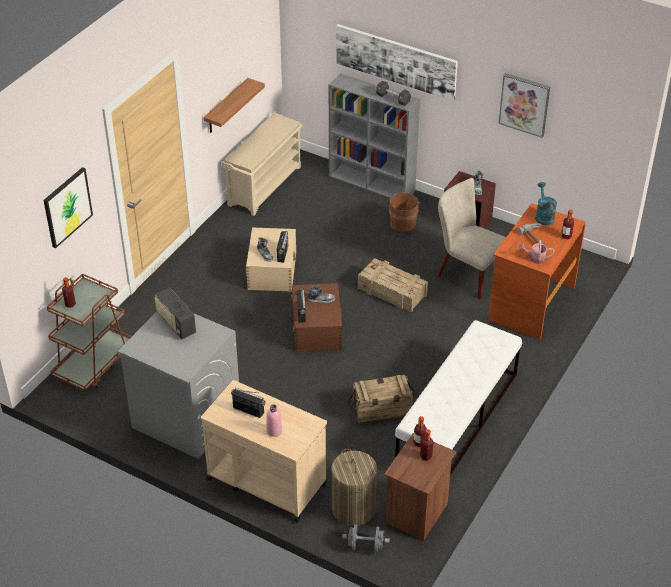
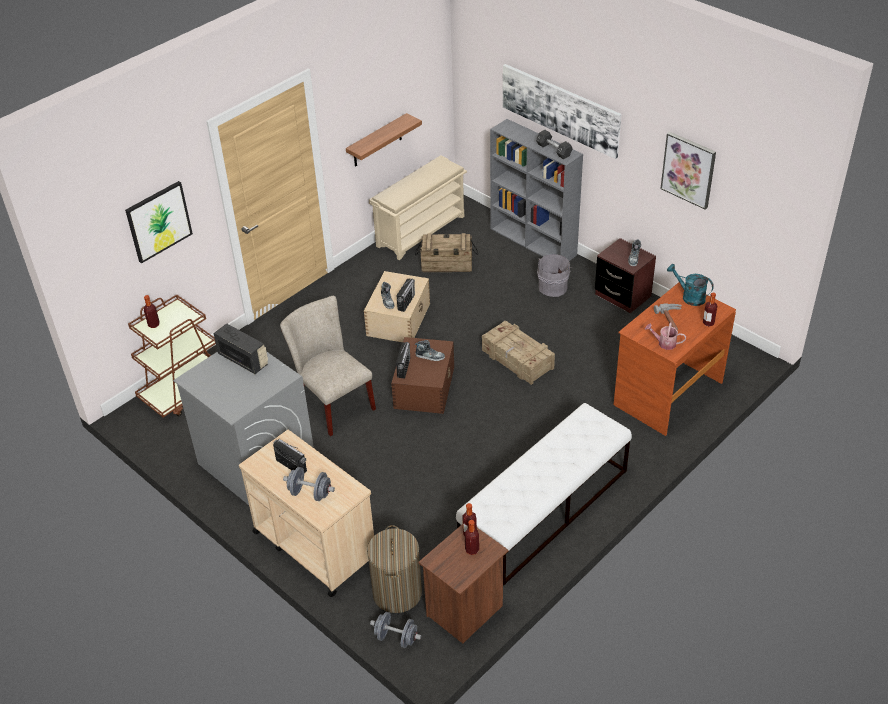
camera: 15 degrees right, 0 degrees up
(176, 323) = (243, 360): radio -> radio turned 150 degrees clockwise
(274, 431) = (310, 493): pink bottle -> grey dumbbell
(382, 410) = (464, 487): crate -> crate (447, 264)
(403, 222) = (553, 286): brown bucket -> grey bucket
(466, 273) = (605, 350): beige chair -> beige chair (332, 403)
(543, 216) = (689, 297): turquoise watering can -> turquoise watering can turned 60 degrees counterclockwise

